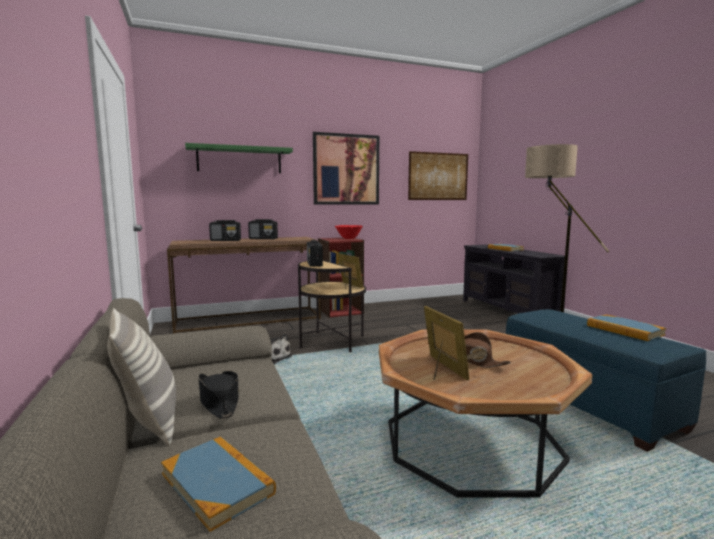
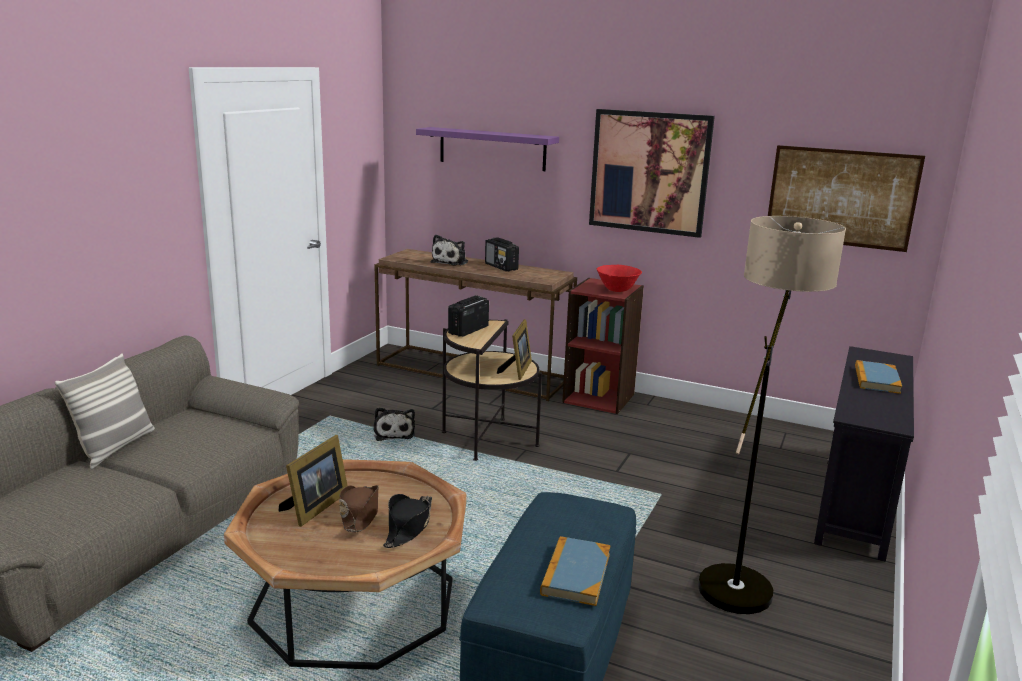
camera: 45 degrees right, 10 degrees up
(217, 483) = (60, 502): book -> none
(219, 401) = (163, 453): black hat -> black hat (408, 527)
(226, 240) = (451, 262): radio -> plush toy
(239, 160) = (492, 149): green shelf -> purple shelf

